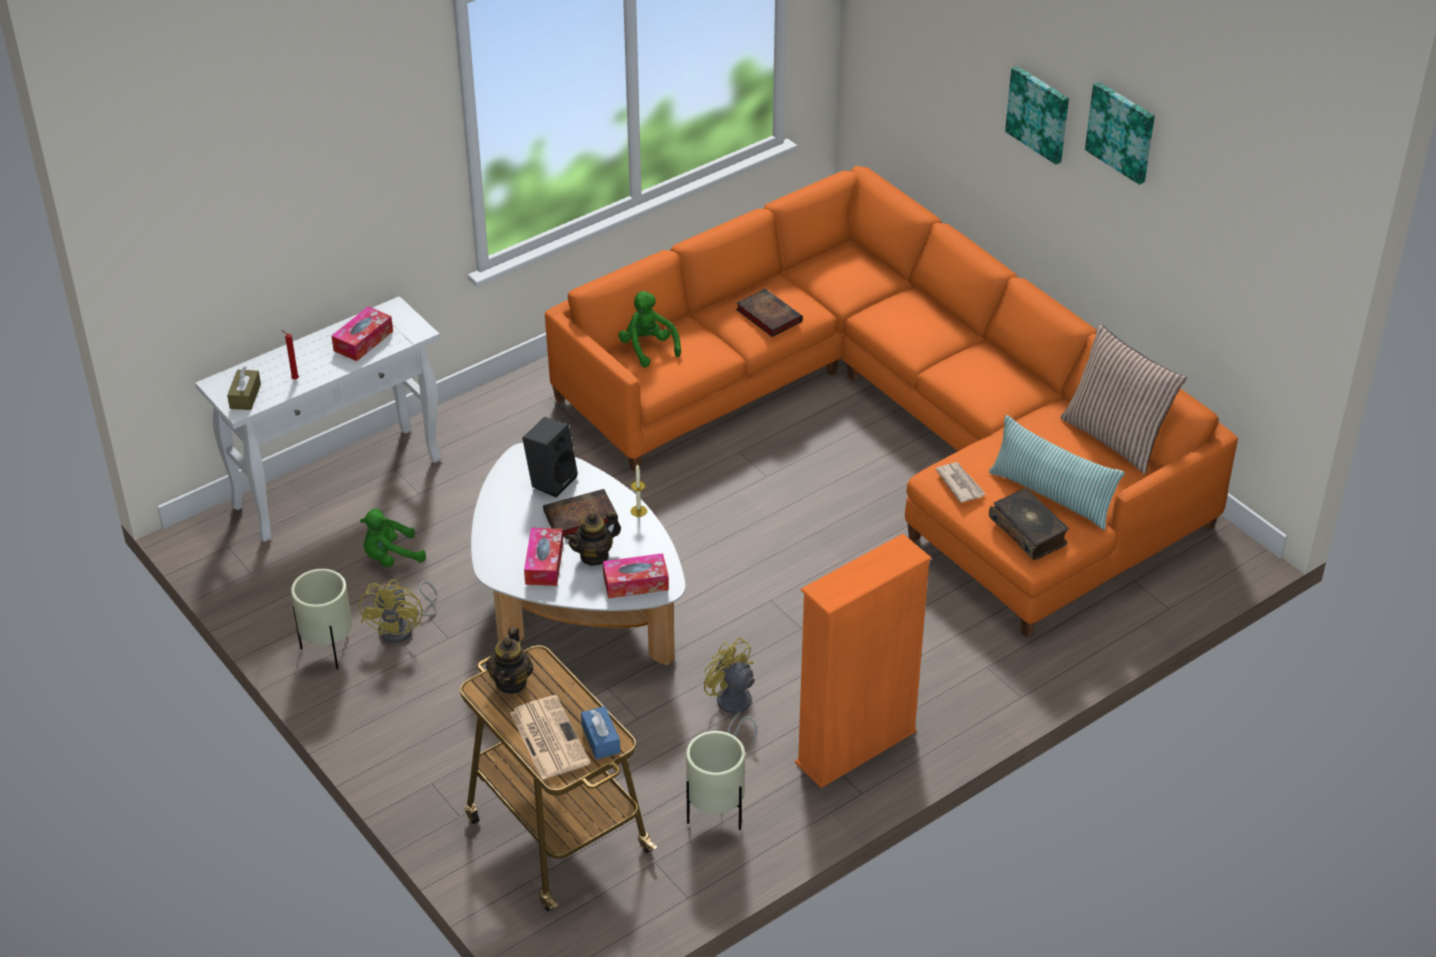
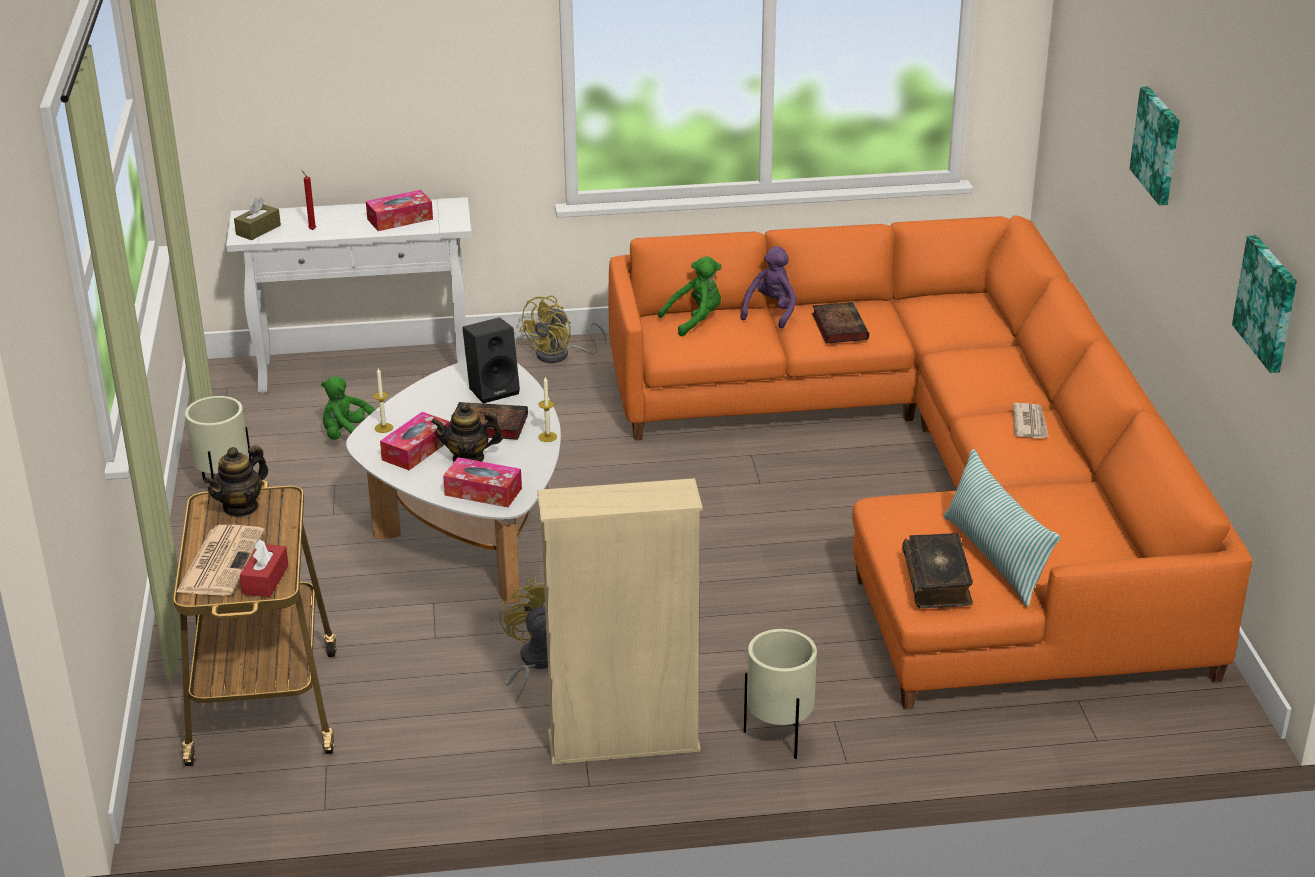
camera: 30 degrees right, 10 degrees down
(403, 628) = (304, 493): yellow fan -> yellow fan (560, 355)
(496, 552) = (383, 428): none -> candle
(600, 739) = (265, 579): blue tissue box -> red tissue box
(648, 348) = (695, 320): green plush toy -> green plush toy turned 60 degrees clockwise
(699, 318) = (770, 311): none -> purple plush toy
(716, 816) = (424, 748): beige planter -> beige planter (779, 737)
(856, 747) = (623, 742): orange bookcase -> beige bookcase
(960, 484) = (903, 517): newspaper -> newspaper (1030, 423)
(1115, 438) = (1121, 530): pillow -> none
(1122, 131) = (1213, 157): picture -> picture (1268, 303)

